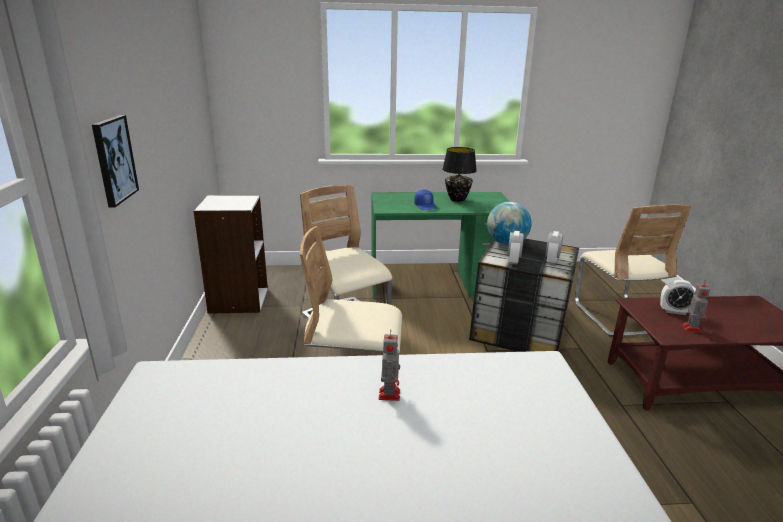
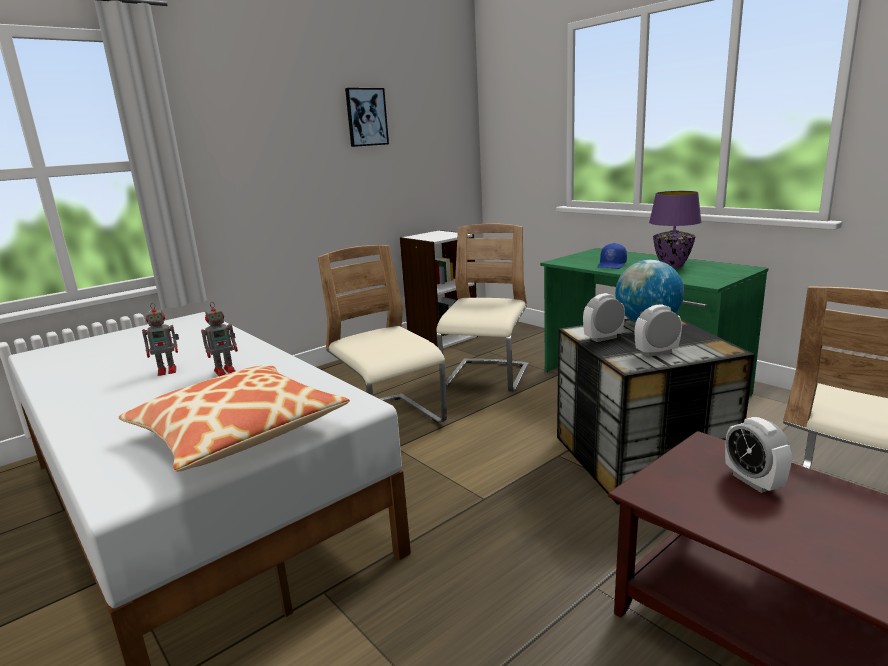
camera: 55 degrees right, 5 degrees down
(114, 160) = (258, 168): picture -> picture (366, 117)
(457, 199) = (672, 266): black table lamp -> purple table lamp
(548, 420) = (238, 432): none -> pillow
(691, 328) = (718, 506): toy robot -> toy robot (168, 370)

